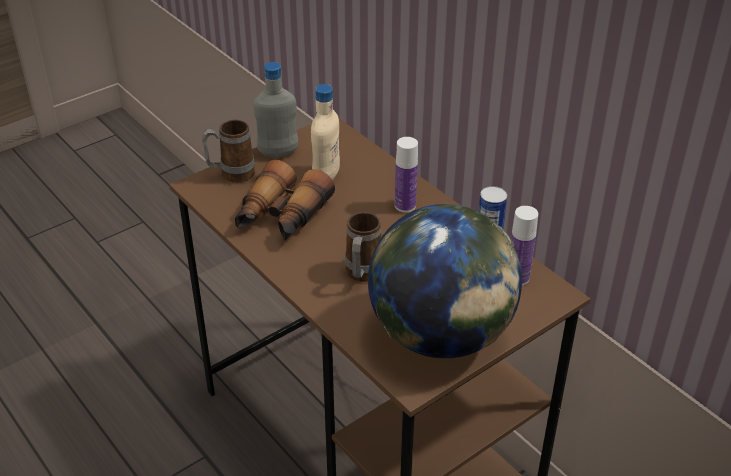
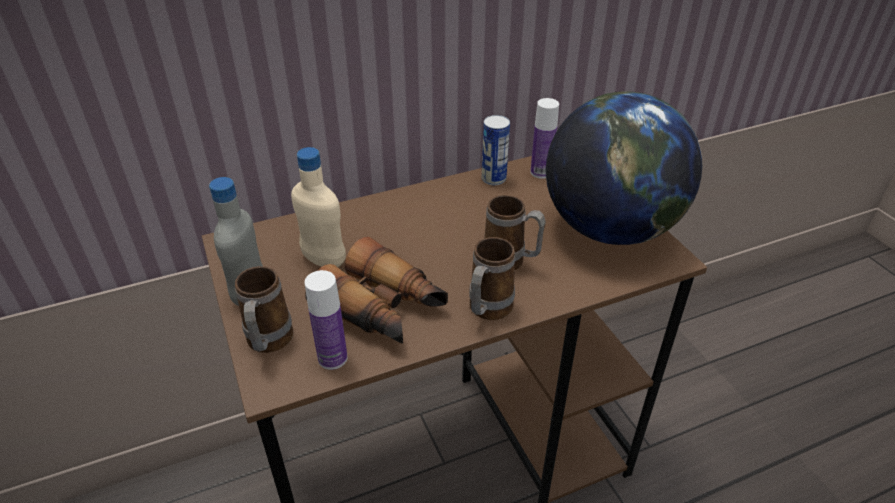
camera: 75 degrees left, 0 degrees up
(295, 270) = (486, 312): none -> mug
(405, 205) = (408, 214): bottle -> bottle (332, 358)

